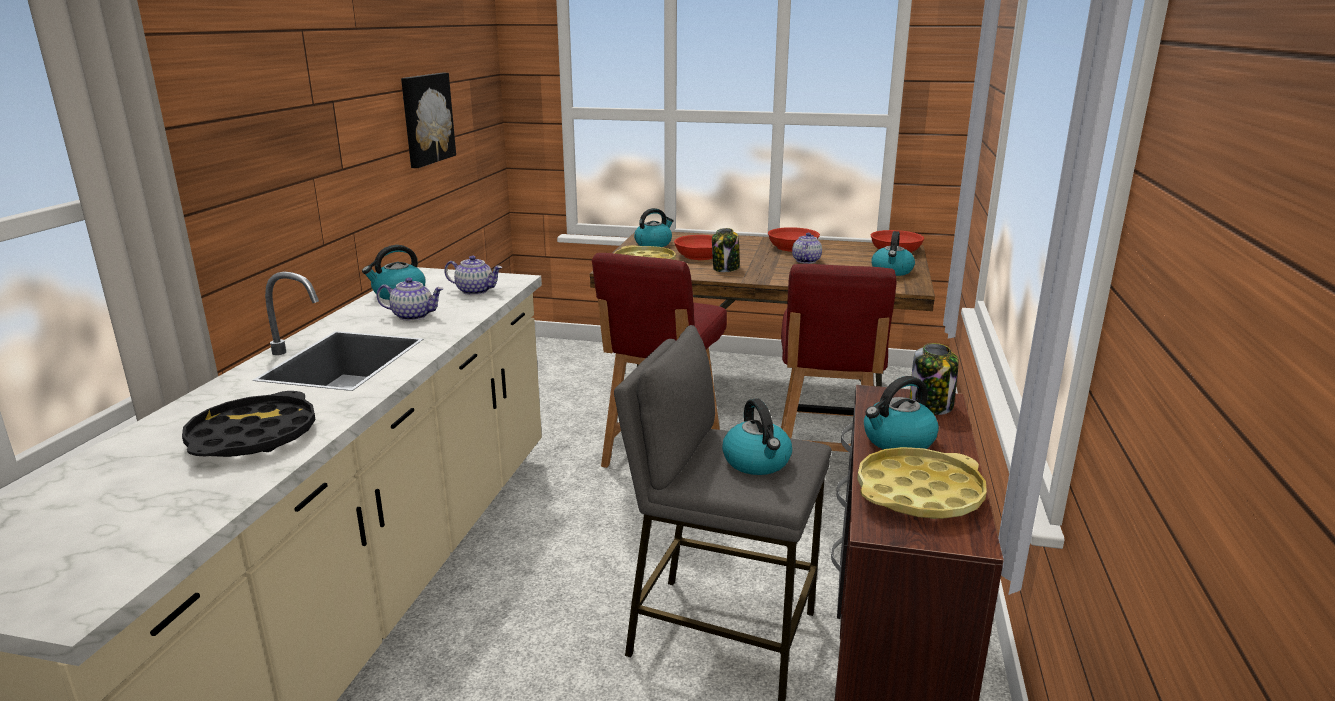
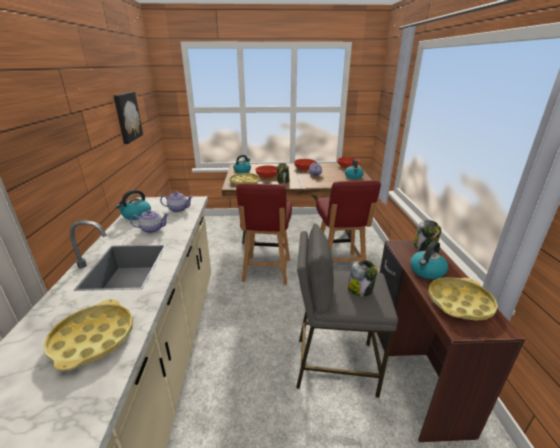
camera: 15 degrees left, 5 degrees up
(253, 436) = (93, 338): black tray -> yellow tray
(757, 462) = (360, 290): kettle -> jar

